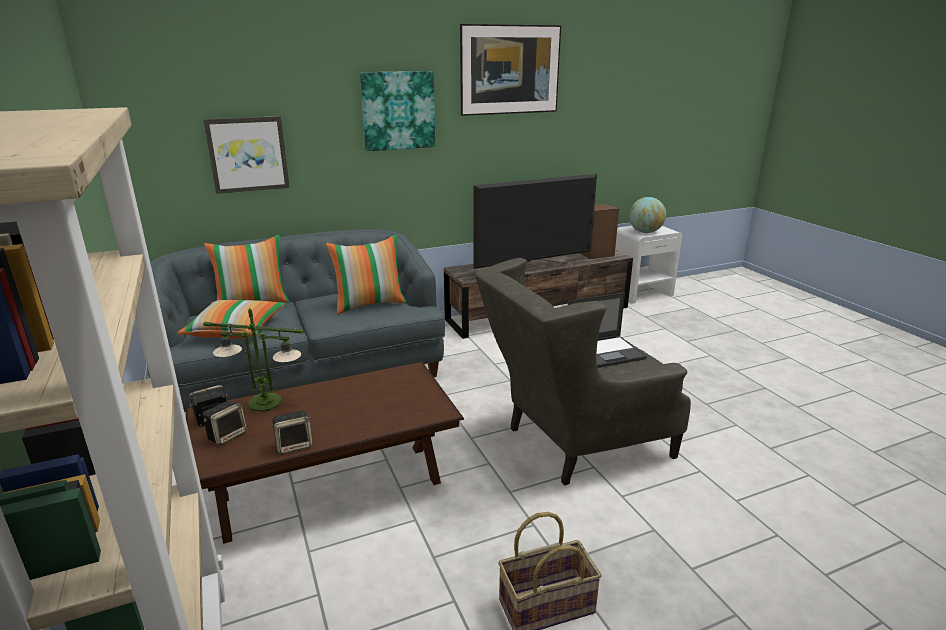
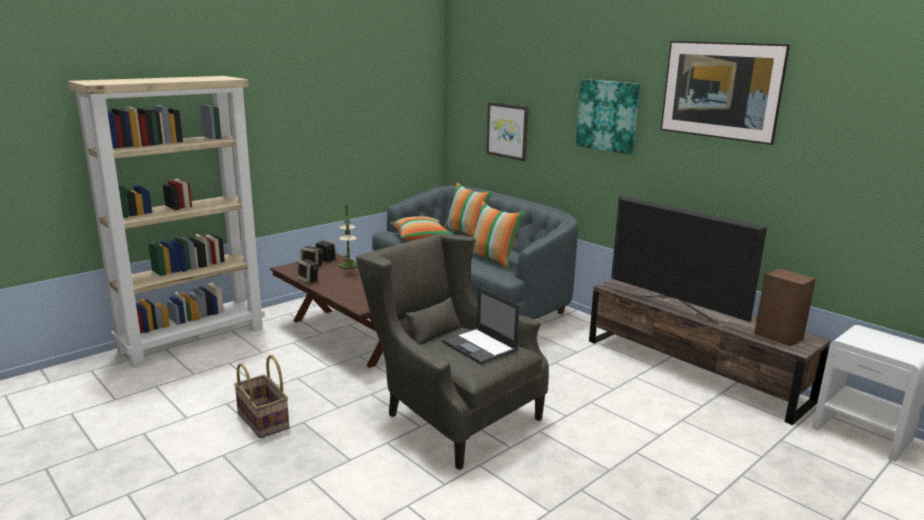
camera: 70 degrees right, 5 degrees down
(645, 232) = (865, 341): globe -> none

